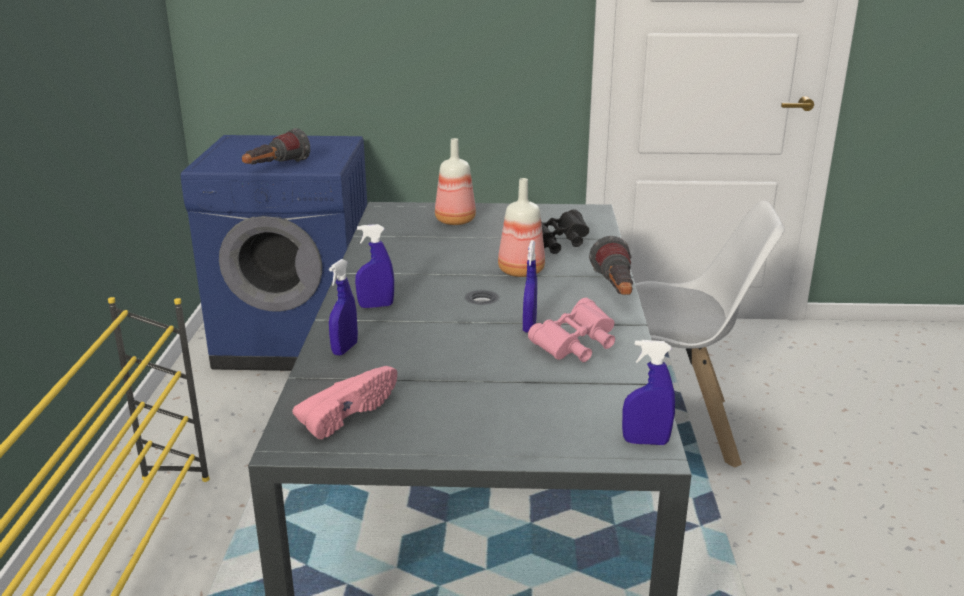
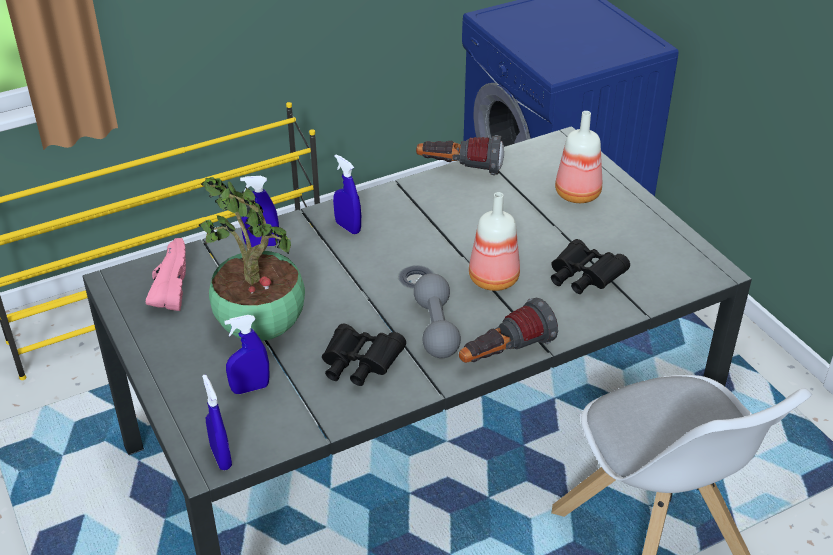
camera: 60 degrees right, 15 degrees up
(275, 168) = (527, 48): flashlight -> flashlight (459, 169)
(345, 413) = (168, 287): pink shoe -> pink shoe turned 105 degrees counterclockwise
(477, 378) = (263, 330): none -> potted plant
(529, 327) = (378, 325): blue spray bottle -> blue spray bottle (250, 388)
(558, 306) = (436, 328): none -> grey dumbbell
(575, 347) = (359, 366): pink binoculars -> black binoculars

